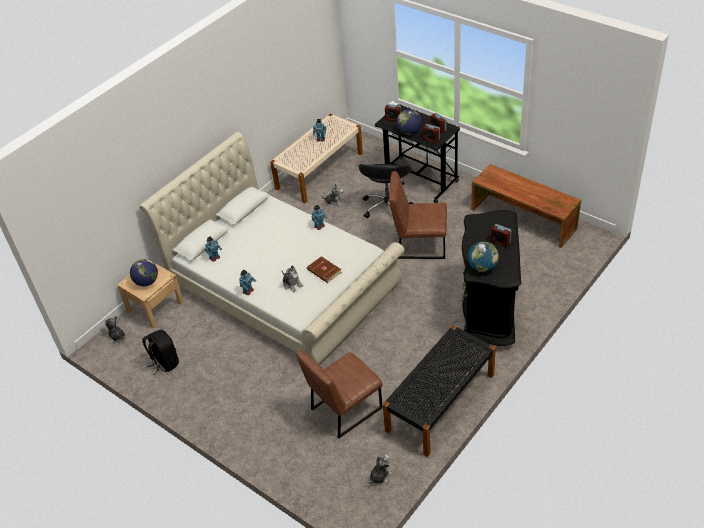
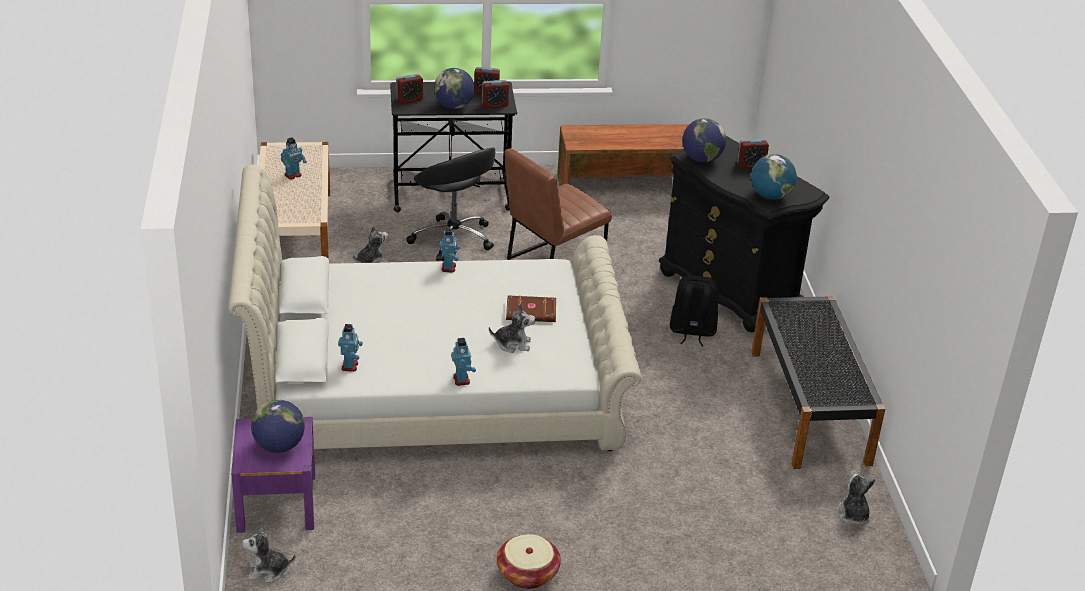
camera: 50 degrees left, 10 degrees down
(155, 307) = (276, 503): beige nightstand -> purple nightstand
(164, 362) = (396, 559): black backpack -> black backpack (692, 331)
(203, 404) = (527, 573): none -> basket
(344, 409) = (715, 473): brown chair -> none
(477, 225) = (701, 159): none -> globe

